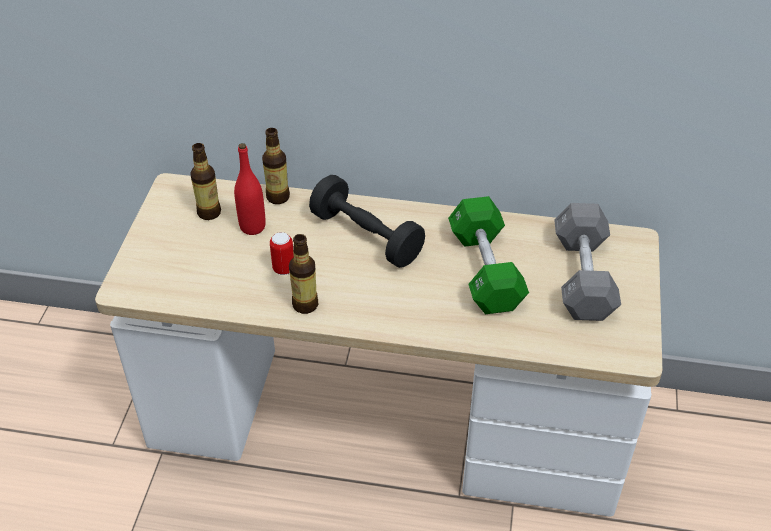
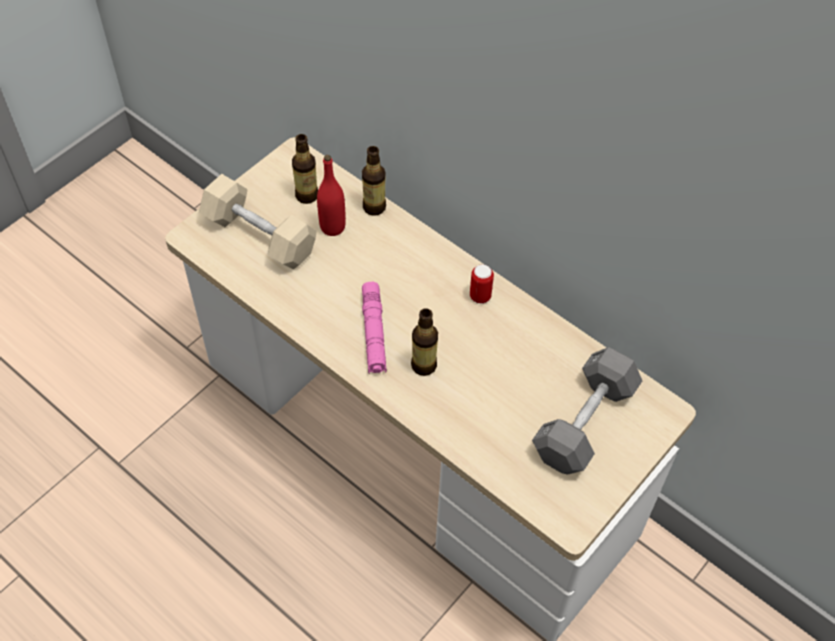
camera: 30 degrees right, 10 degrees up
(189, 261) = (259, 235): none -> beige dumbbell
(283, 269) = (329, 281): can -> can (480, 296)
(305, 305) = (322, 324): bottle -> bottle (424, 365)
(356, 291) = (374, 333): none -> pink flashlight
(366, 236) = (421, 284): black dumbbell -> none
(485, 270) = (500, 370): green dumbbell -> none

